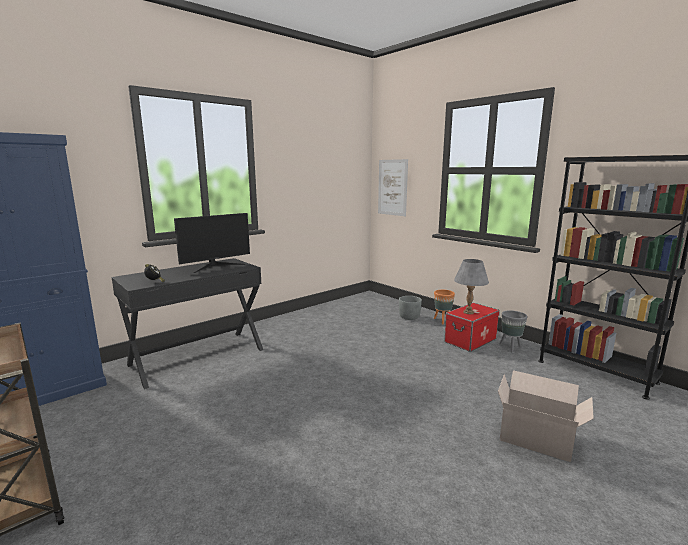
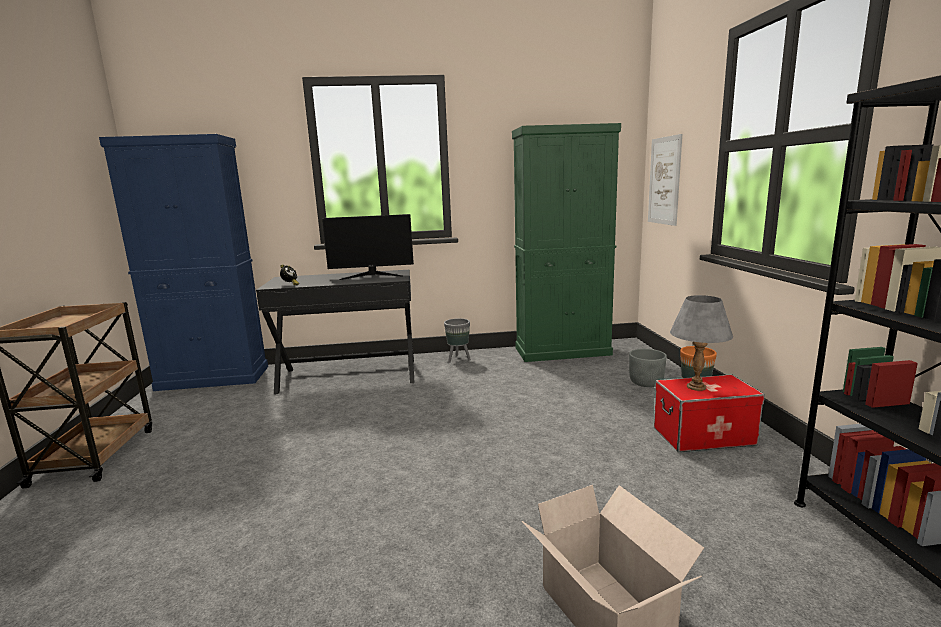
camera: 35 degrees right, 0 degrees up
(338, 307) = (562, 351): none -> green cabinet
(510, 347) = (766, 465): grey planter -> grey planter (458, 359)

